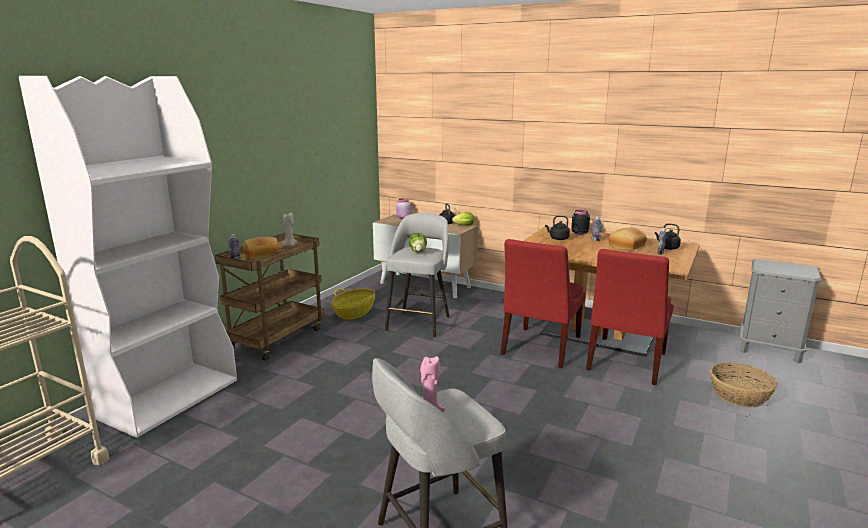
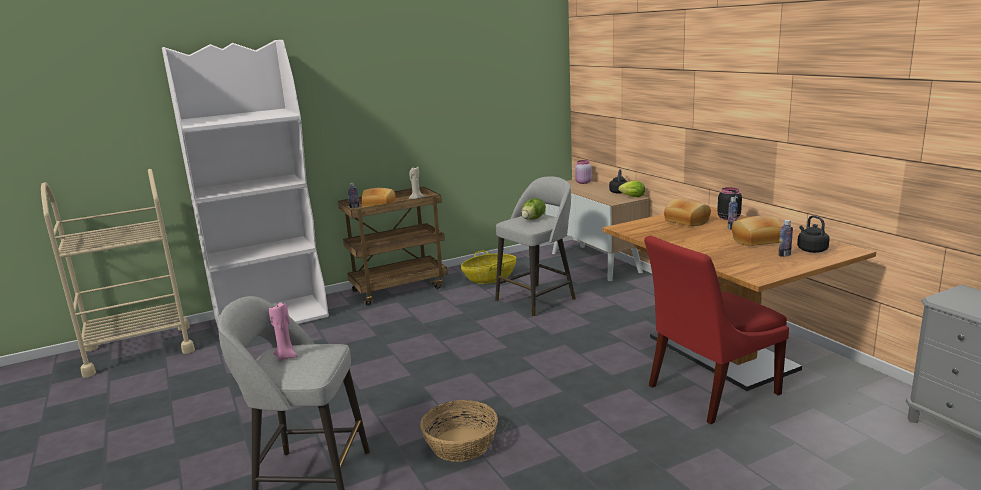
camera: 35 degrees right, 0 degrees up
(539, 348) = (627, 351): red chair -> none
(558, 238) = (686, 221): black kettle -> bread
(740, 395) = (812, 468): basket -> basket (461, 444)

